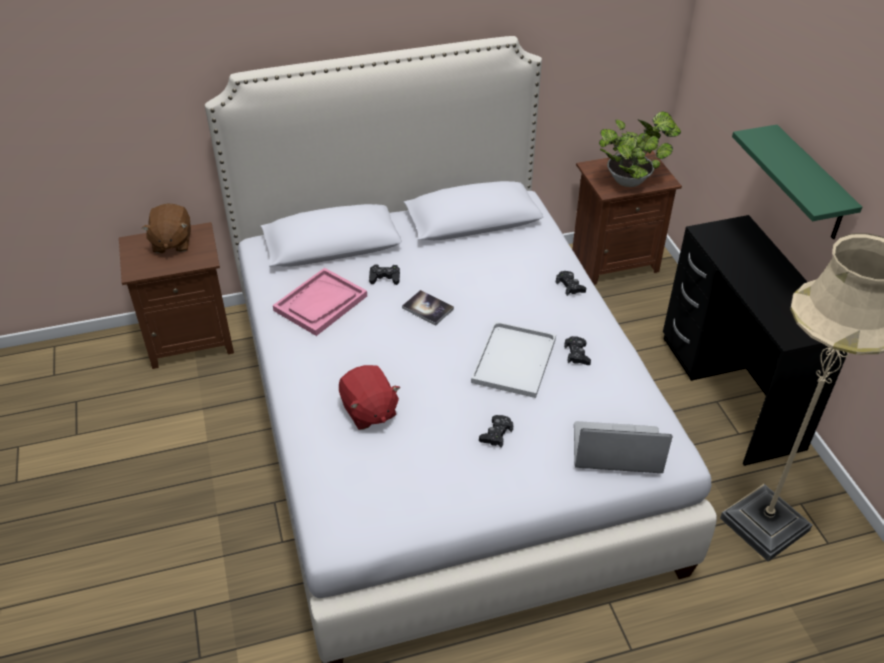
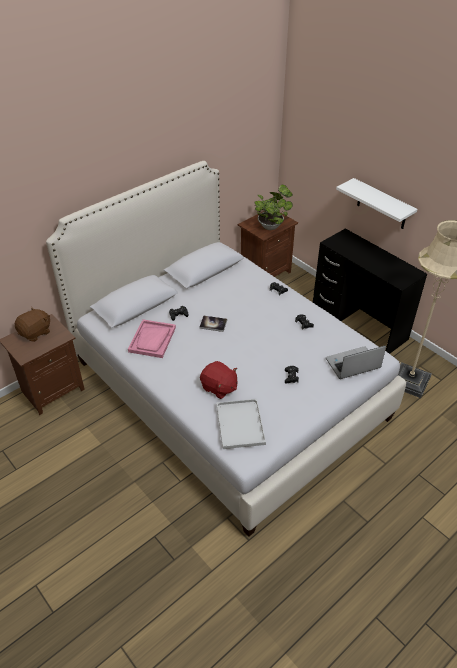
camera: 25 degrees left, 0 degrees up
(171, 243) = (35, 333): brown plush toy -> brown plush toy turned 105 degrees counterclockwise
(514, 362) = (276, 337): white tray -> white tray (241, 425)
(810, 185) = (382, 204): green shelf -> white shelf

